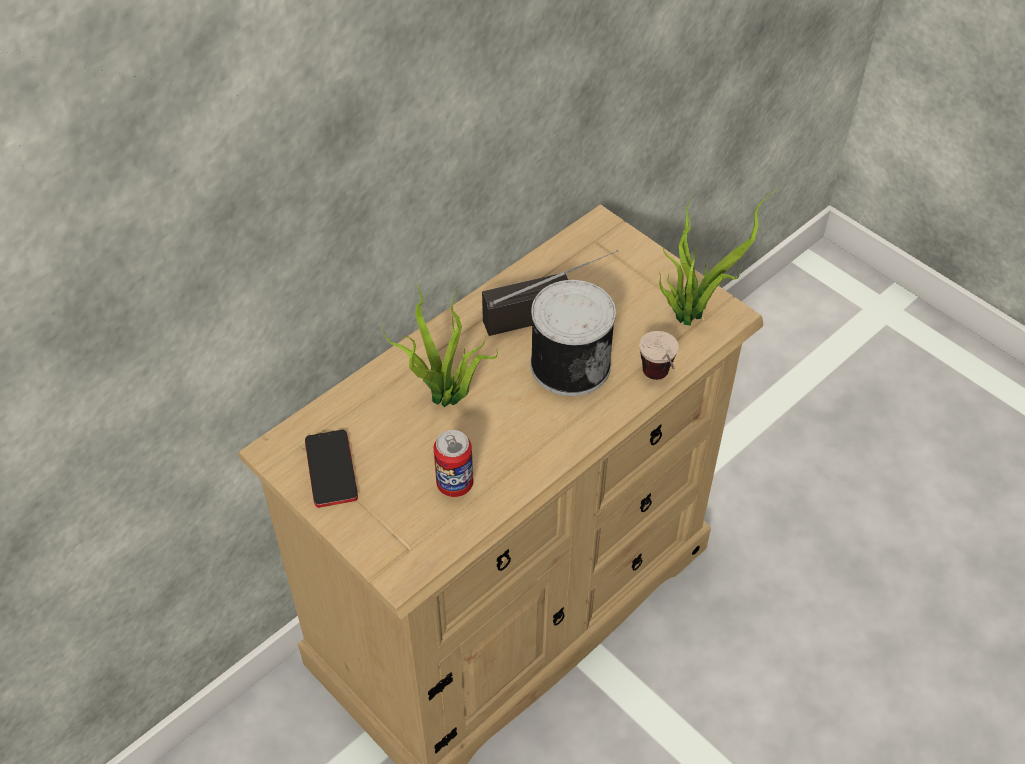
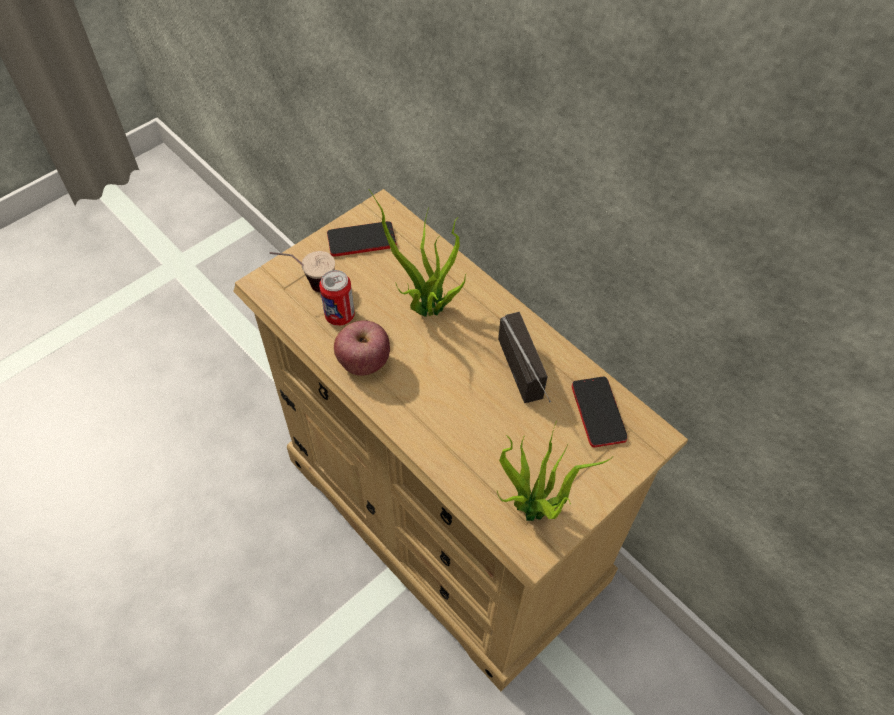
camera: 90 degrees right, 5 degrees up
(523, 456) = (364, 362): none -> apple
(569, 363) = (466, 400): can -> none
(576, 262) = (598, 412): none -> phone
(659, 382) = (442, 473): cup -> cup (308, 286)

